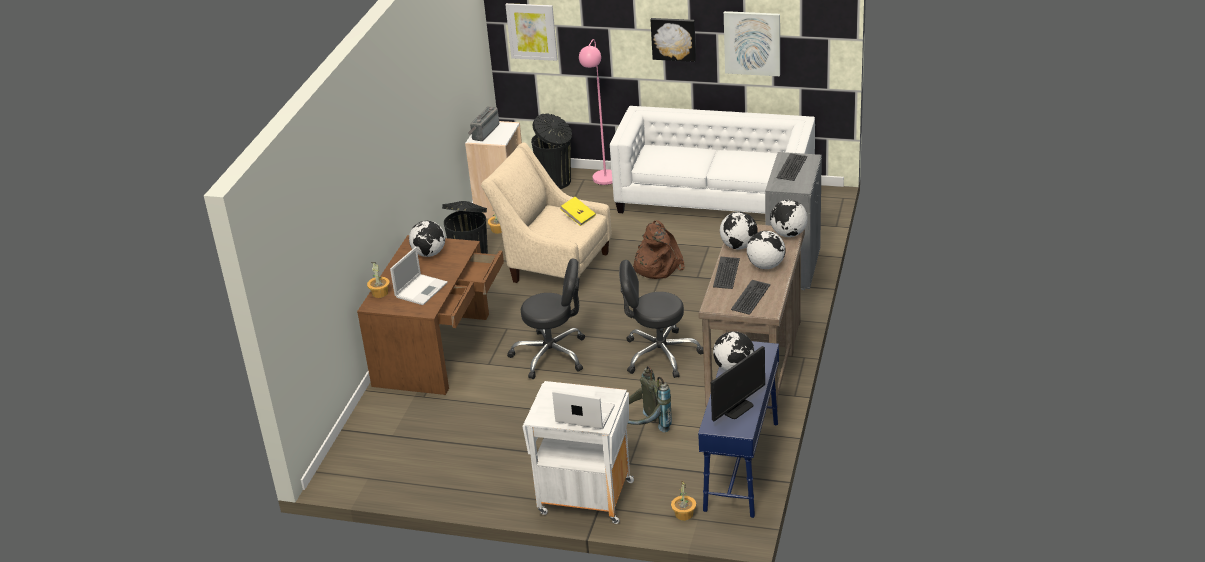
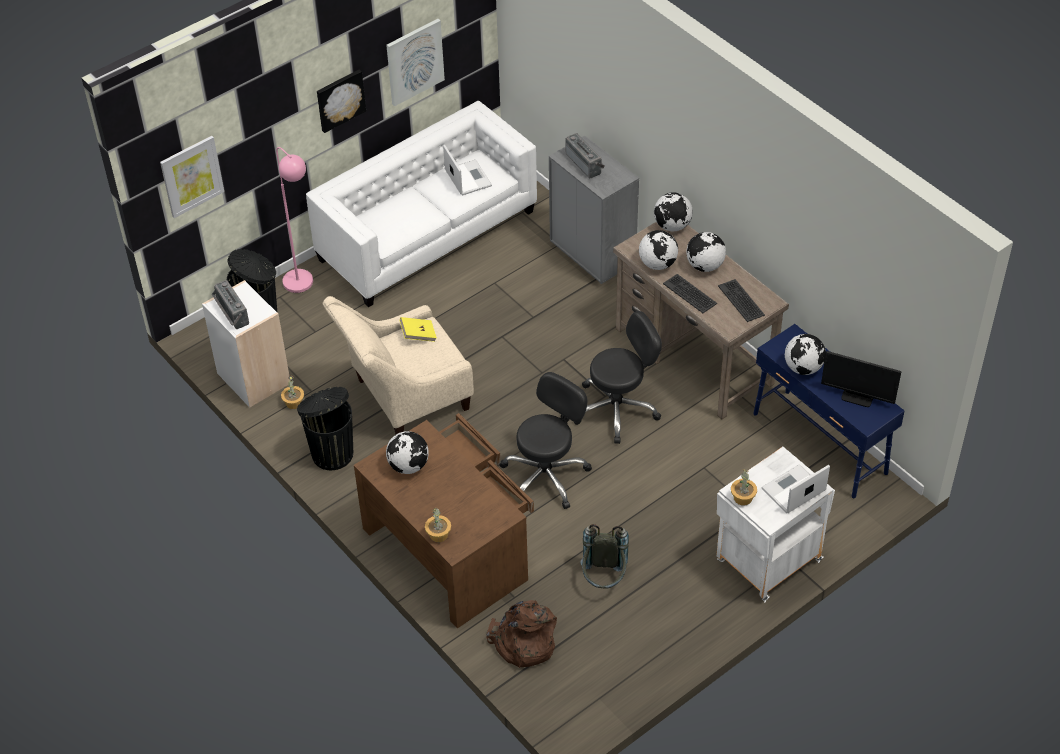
camera: 55 degrees left, 15 degrees up
(421, 289) = (466, 501): laptop -> laptop (467, 177)
(645, 428) = (714, 473): grey backpack -> grey backpack (604, 580)
(656, 266) = (486, 332): brown backpack -> brown backpack (523, 643)
(657, 355) = (619, 408): black office chair -> black office chair turned 150 degrees counterclockwise
(683, 514) = (846, 512): potted plant -> potted plant (742, 498)
(737, 408) = (857, 397): monitor -> monitor turned 120 degrees clockwise
(792, 167) = (585, 163): keyboard -> radio

